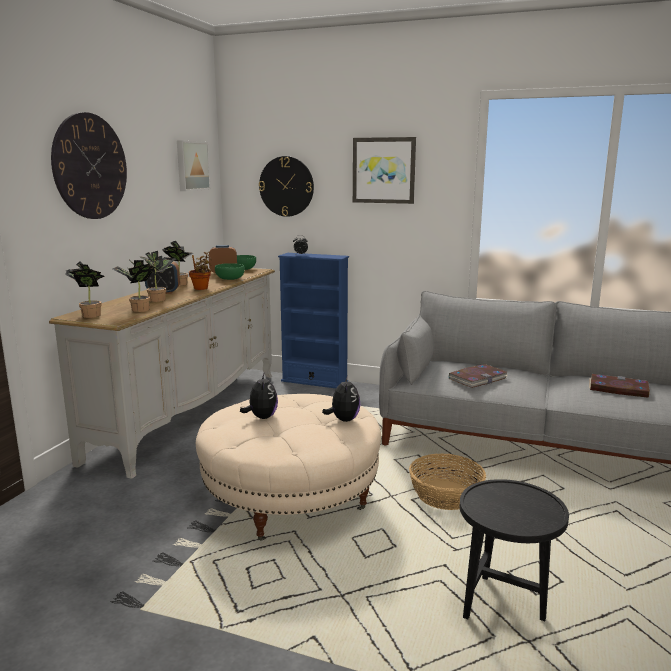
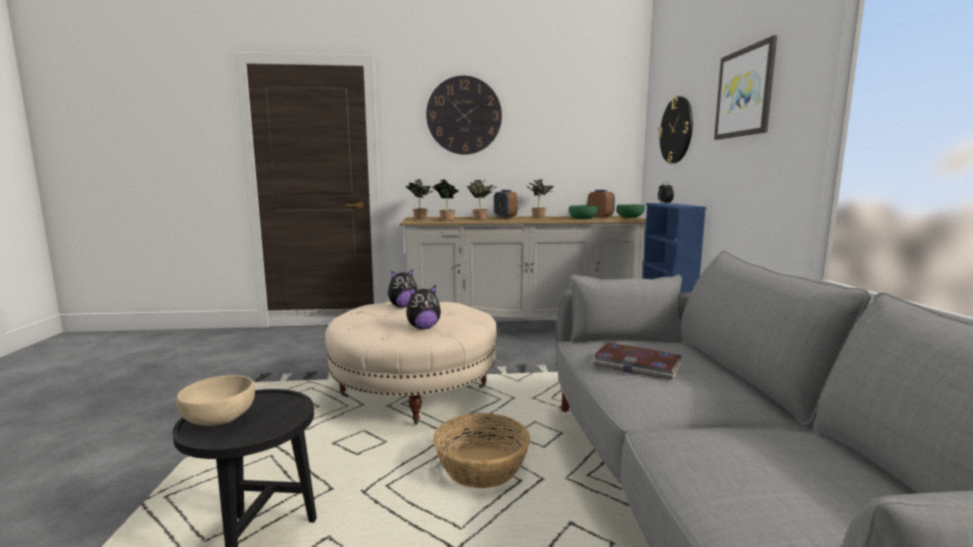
camera: 65 degrees right, 5 degrees down
(191, 166) = (595, 117): picture -> none
(201, 288) = (533, 219): potted plant -> none
(514, 515) = (220, 417): none -> beige bowl
(618, 389) = (799, 480): book -> none

